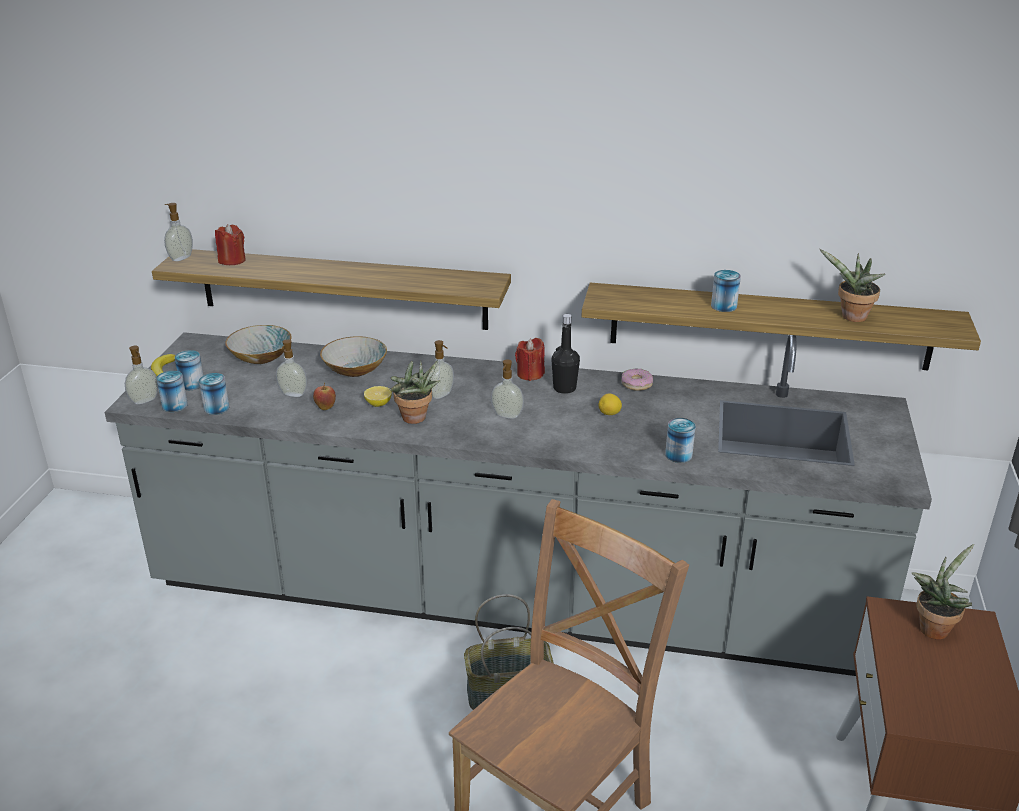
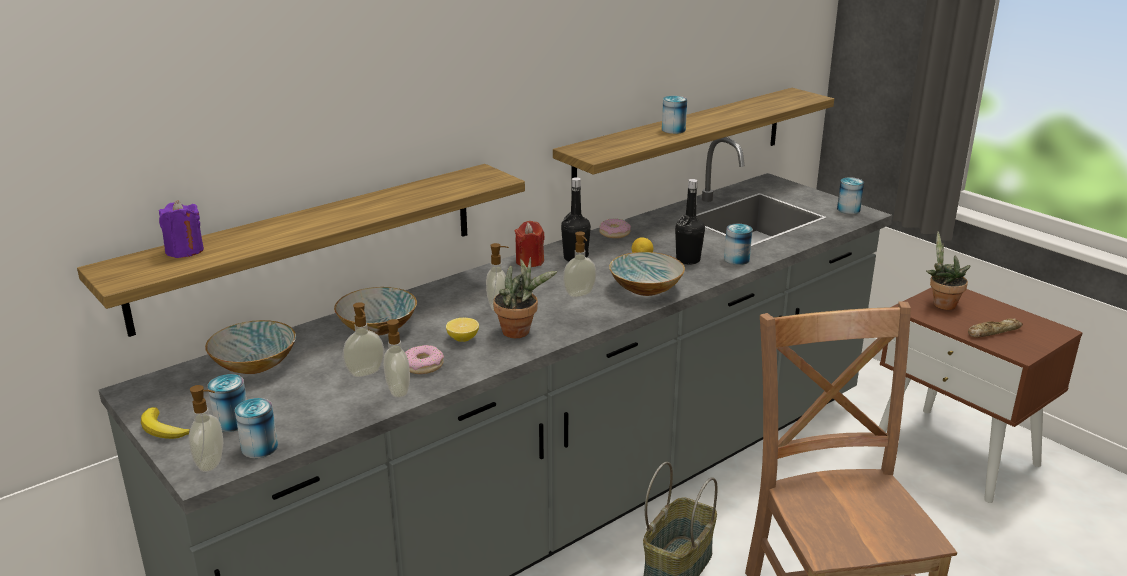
camera: 50 degrees left, 5 degrees down
(180, 258) = (110, 272): soap dispenser -> soap dispenser (397, 391)
(216, 408) = (313, 424): can -> can (848, 209)
(232, 260) = (184, 251): red candle -> purple candle
(325, 408) = (423, 365): apple -> donut
(559, 437) = (646, 288): none -> bowl
(639, 434) = (688, 260): none -> black bottle
(851, 317) = (752, 110): potted plant -> none
(926, 683) = (993, 332): none -> bread

